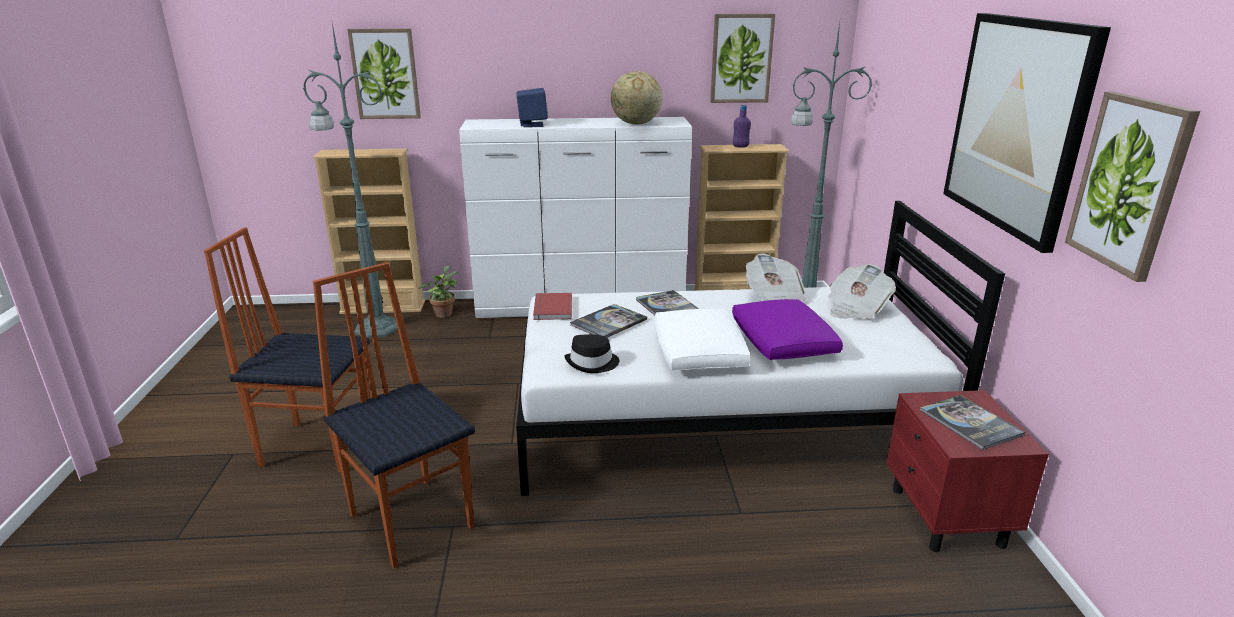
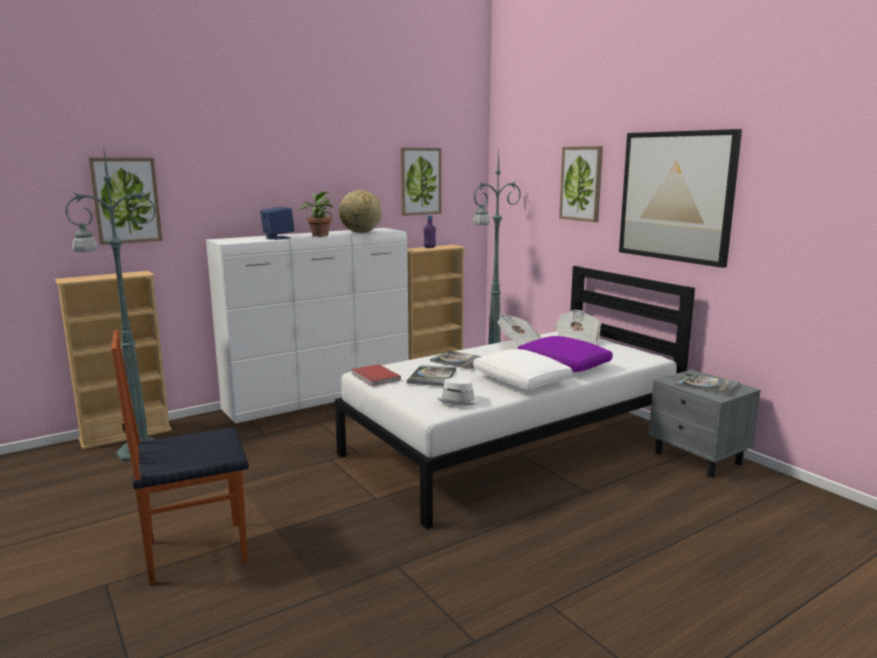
camera: 30 degrees left, 10 degrees down
(413, 519) = (357, 572): chair -> none
(443, 313) = (196, 427): potted plant -> potted plant (319, 235)
(592, 363) = (459, 400): black hat -> white hat
(947, 517) = (698, 459): red nightstand -> grey nightstand
(1129, 184) = (778, 213): picture -> picture (581, 183)

